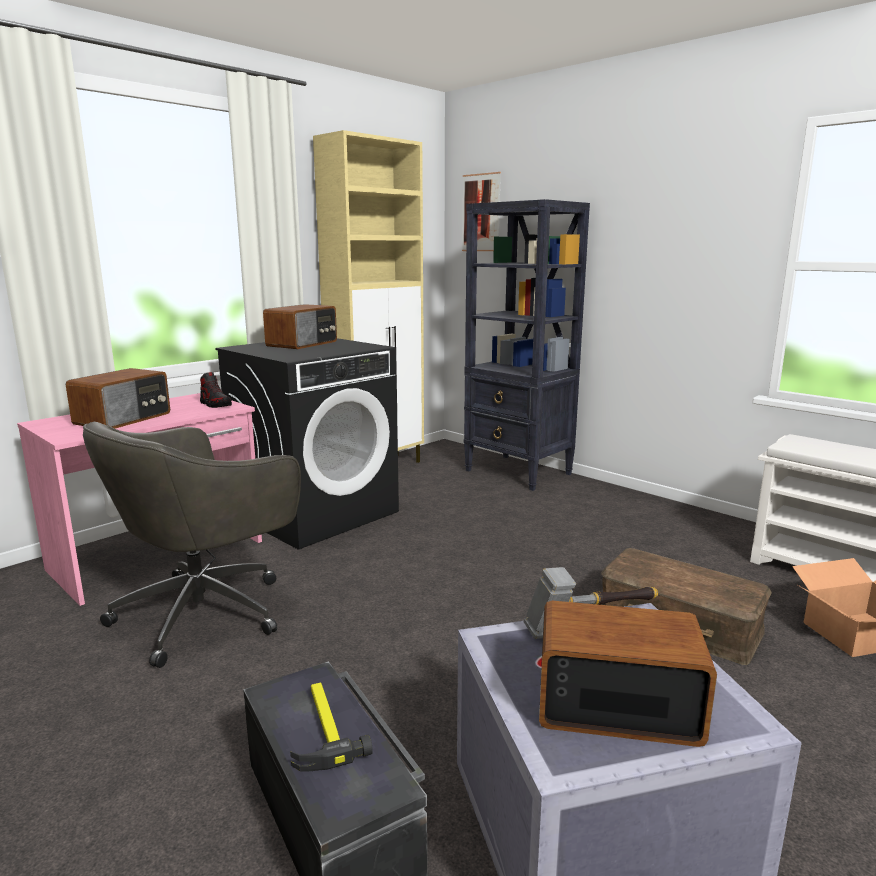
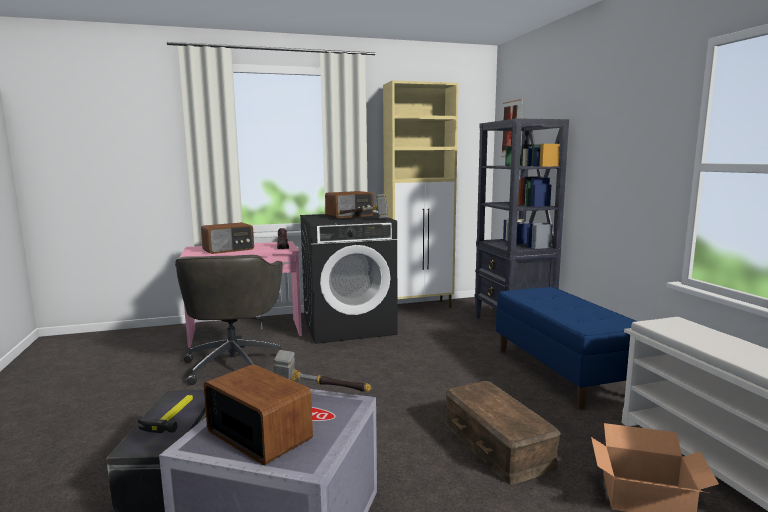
camera: 30 degrees right, 5 degrees down
(206, 611) = (234, 363): grey office chair -> grey office chair turned 75 degrees counterclockwise
(345, 348) = (364, 219): none -> hammer
(634, 519) = (562, 372): none -> blue bench

